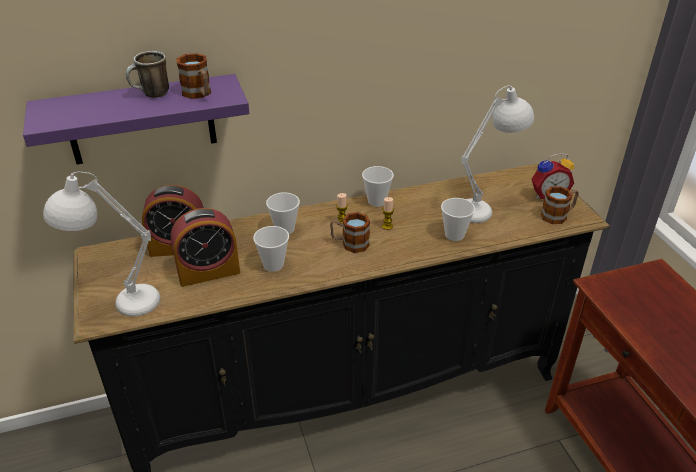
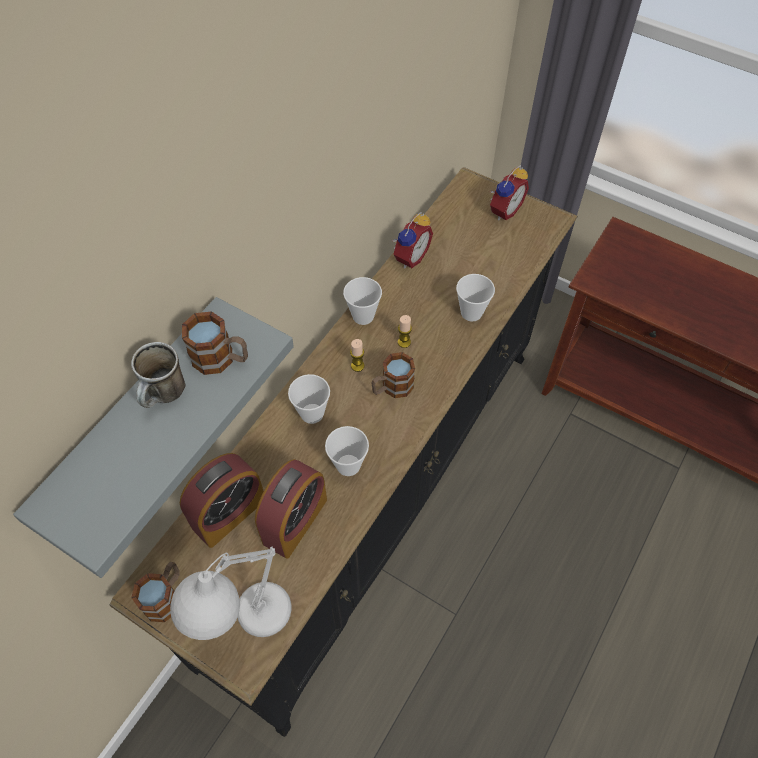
camera: 40 degrees left, 20 degrees up
(141, 120) = (137, 422): purple shelf -> grey shelf
(445, 188) = (409, 257): none -> alarm clock
(486, 208) = (468, 260): white table lamp -> none
(558, 215) = (532, 230): mug -> mug (166, 596)

